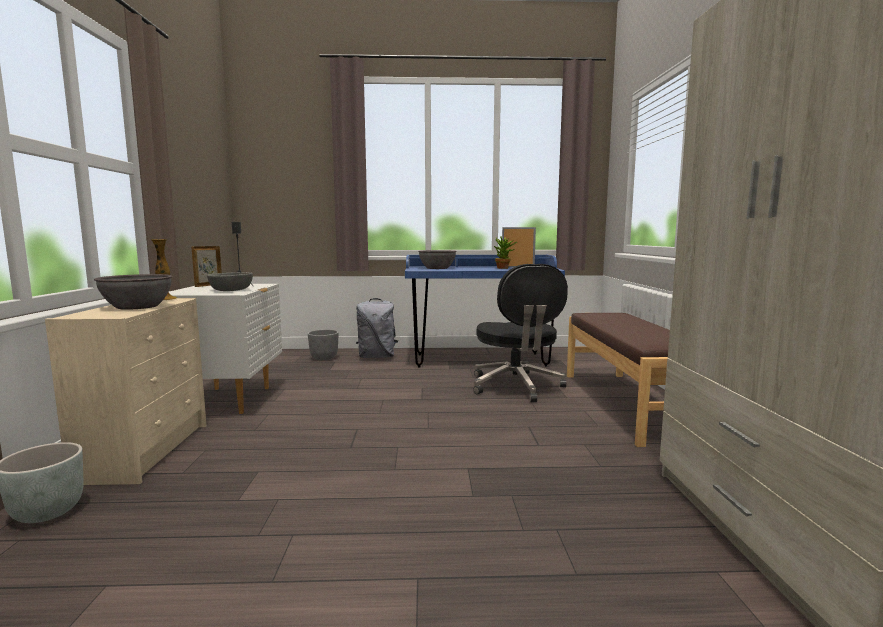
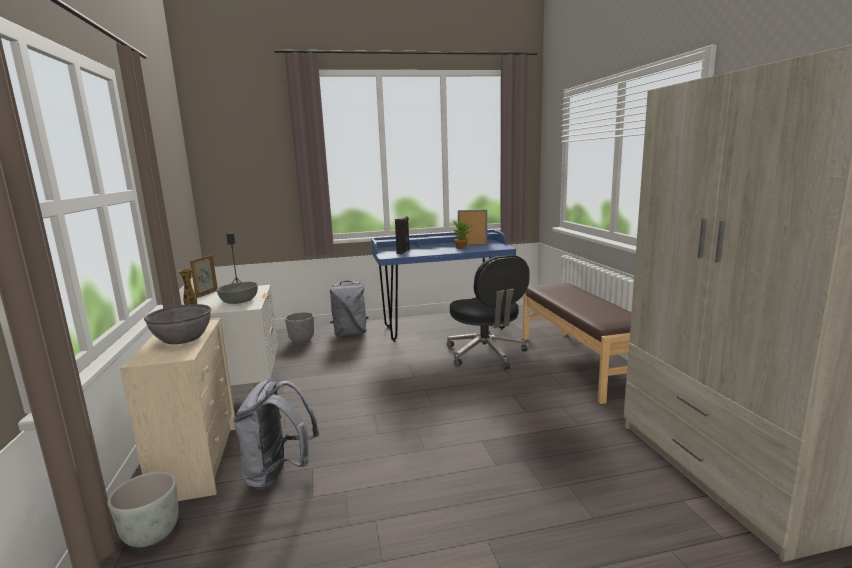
camera: 10 degrees left, 5 degrees up
(218, 473) = (279, 474): none -> grey backpack
(437, 268) = (404, 252): grey bowl -> black speaker

